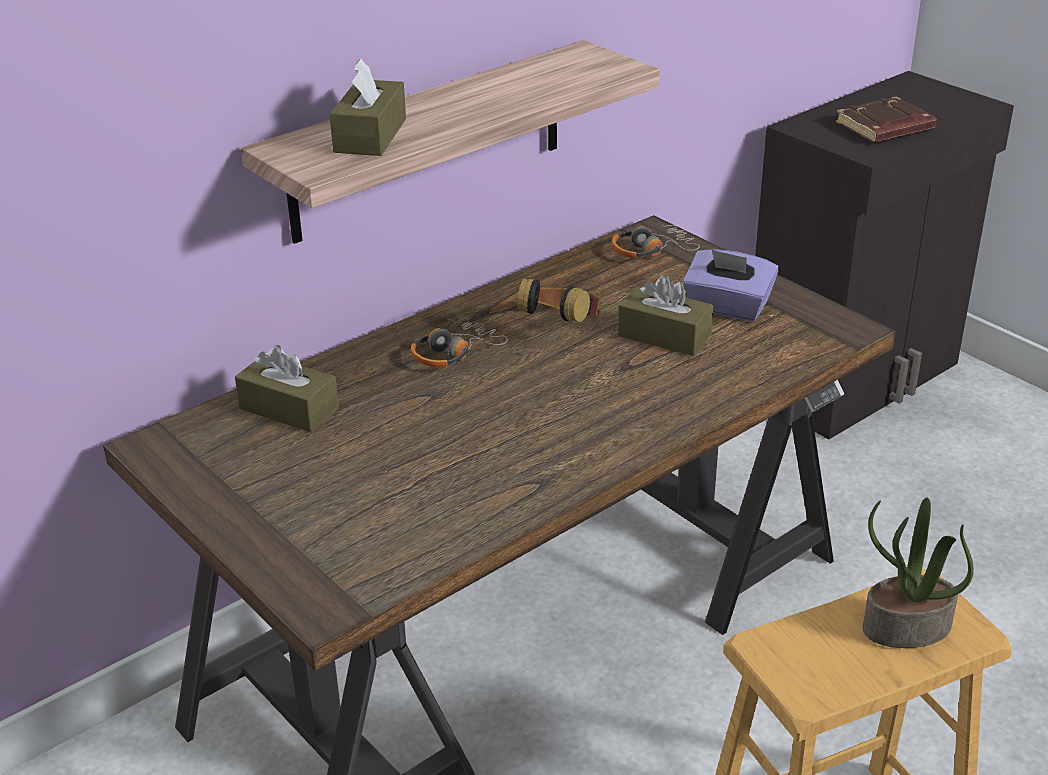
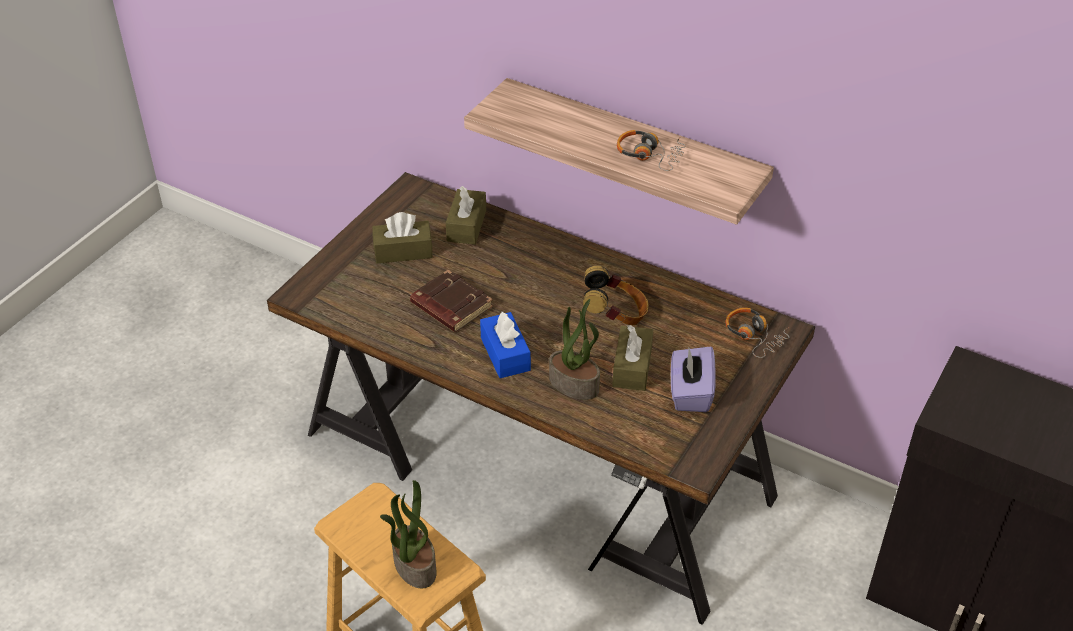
camera: 70 degrees right, 10 degrees up
(370, 135) = (546, 118): brown tissue box -> brown tissue box (403, 251)
(454, 352) = (560, 274): headphones -> headphones (650, 155)
(590, 425) = (505, 354): none -> blue tissue box
(675, 382) = (575, 384): none -> potted plant
(884, 128) = (1009, 422): brown book -> brown book (450, 306)

